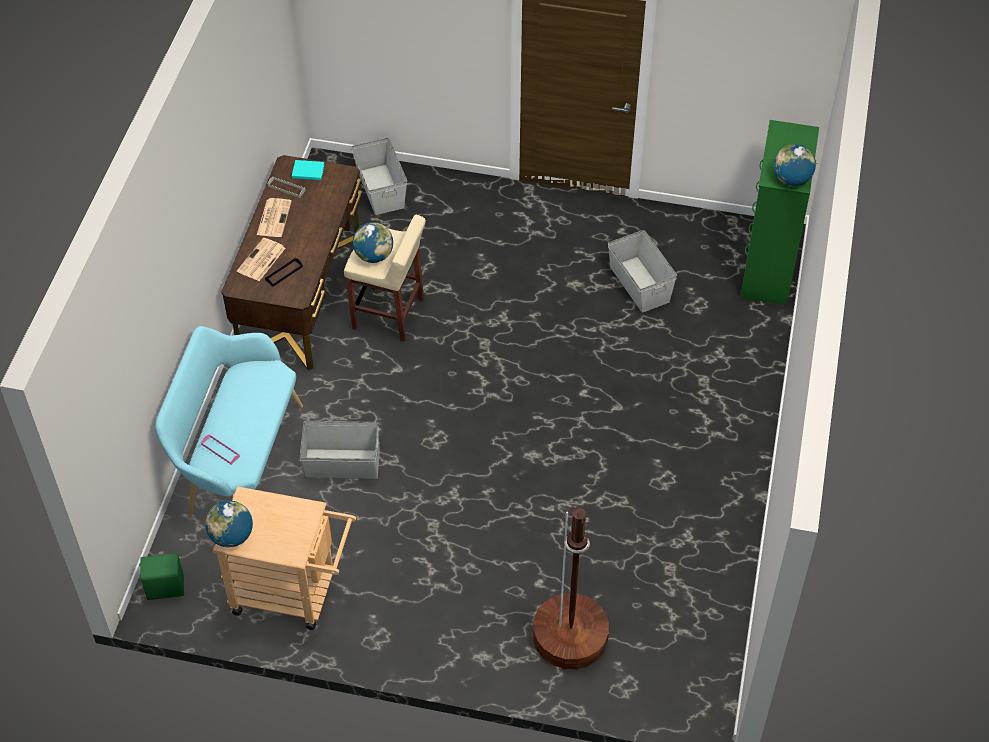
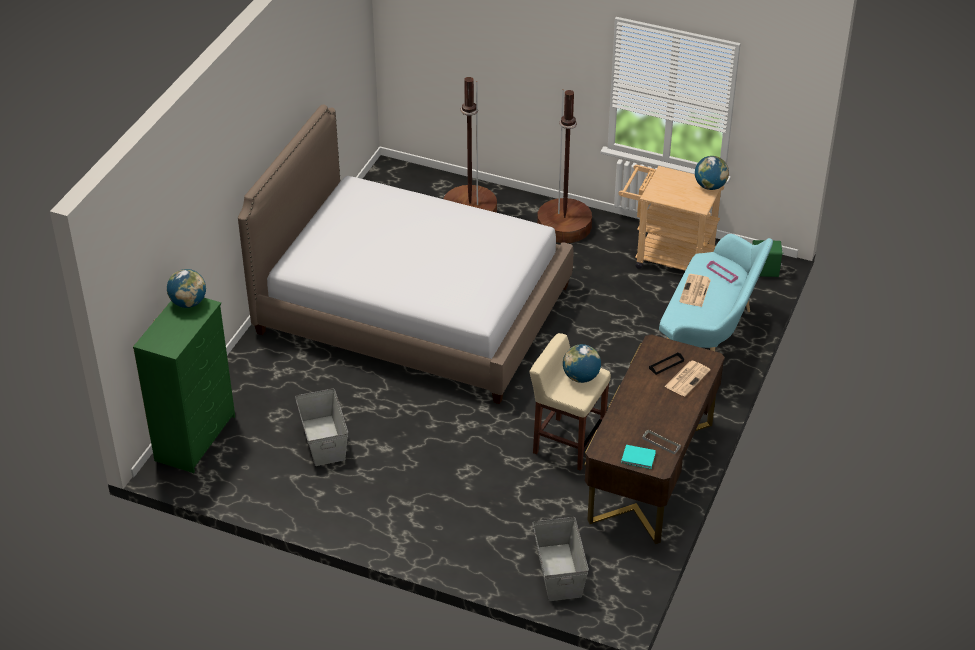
camera: 170 degrees left, 10 degrees down
(274, 217) = (674, 416): newspaper -> newspaper (695, 291)
(342, 464) = (623, 332): grey storage box -> none
(436, 630) = (564, 226): none -> brown floor lamp
(598, 461) = (413, 309): none -> bed

